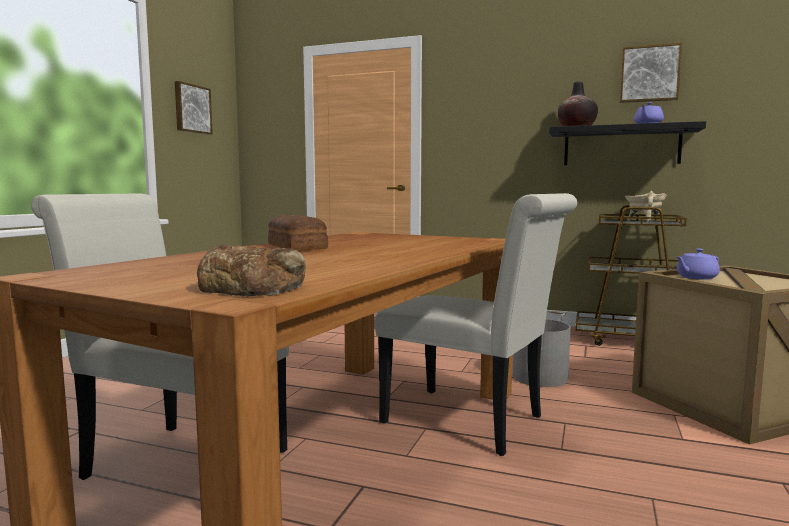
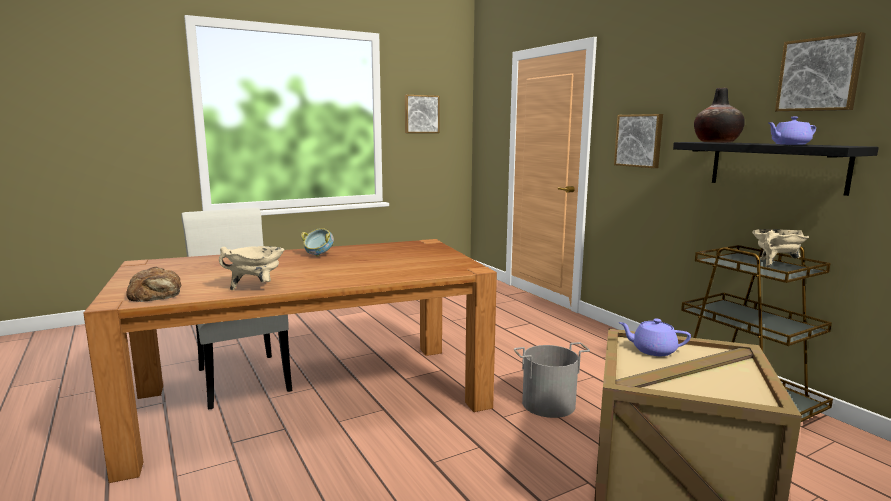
camera: 40 degrees right, 5 degrees up
(296, 247) = (318, 255): bread -> bowl
(363, 267) = (256, 287): none -> beige cooking pot
(472, 422) = (419, 418): white chair -> none
(483, 133) = (639, 140): none -> picture

